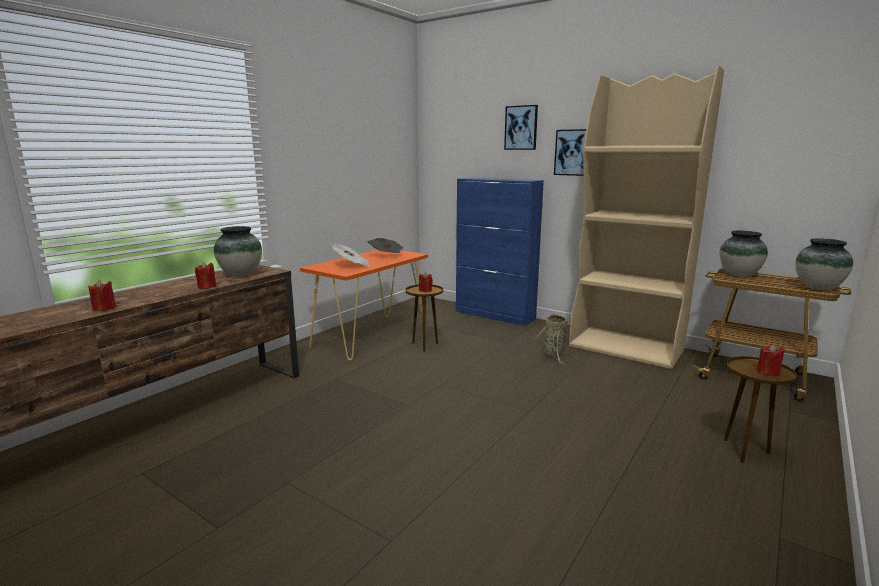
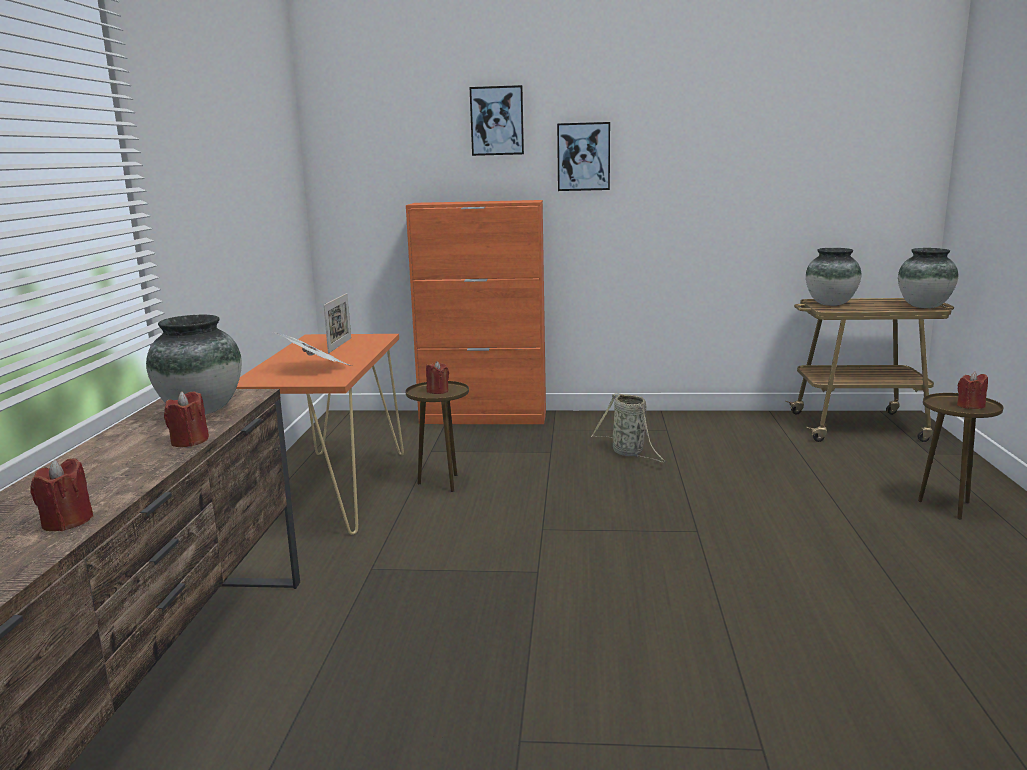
camera: 30 degrees left, 0 degrees up
(387, 256) = (340, 345): newspaper -> picture frame
(495, 315) = (484, 418): blue cabinet -> orange cabinet
(627, 348) = (700, 425): beige bookcase -> none

